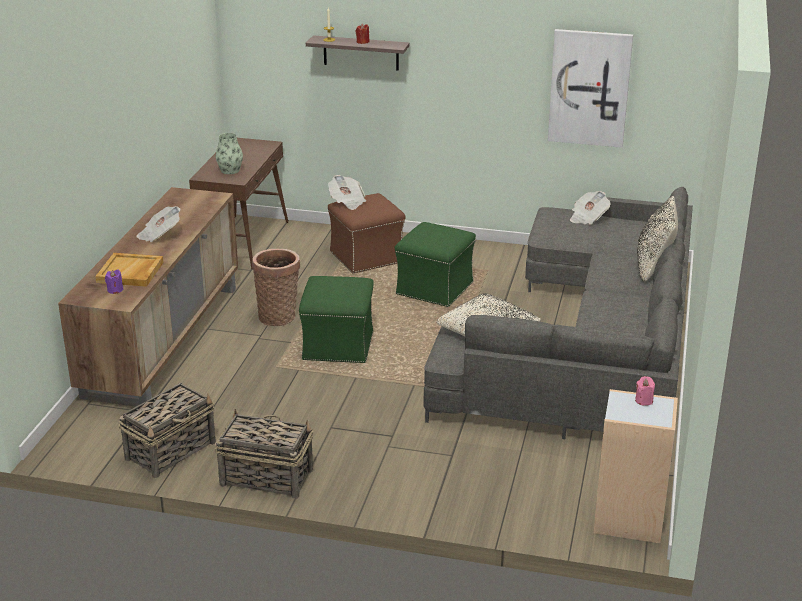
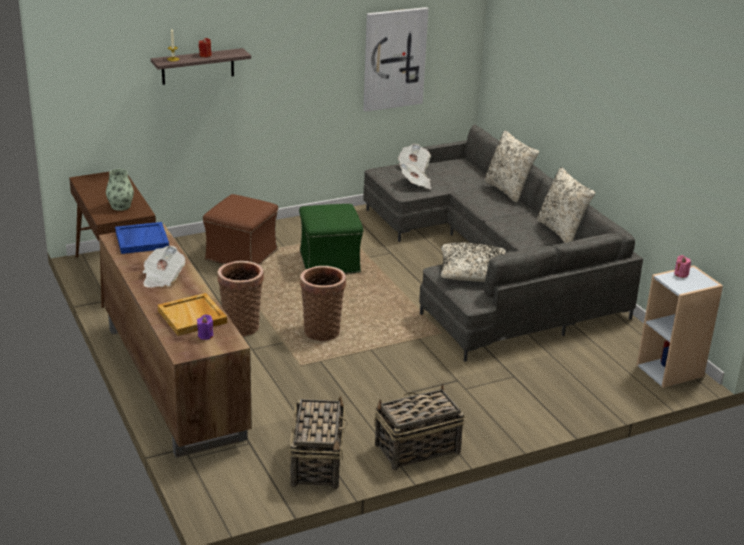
camera: 40 degrees left, 0 degrees up
(194, 200) = (141, 240): none -> blue tray
(338, 345) = (322, 330): green ottoman -> basket
(347, 202) = (221, 208): newspaper -> newspaper (415, 184)
(645, 327) = (560, 233): none -> beige pillow

